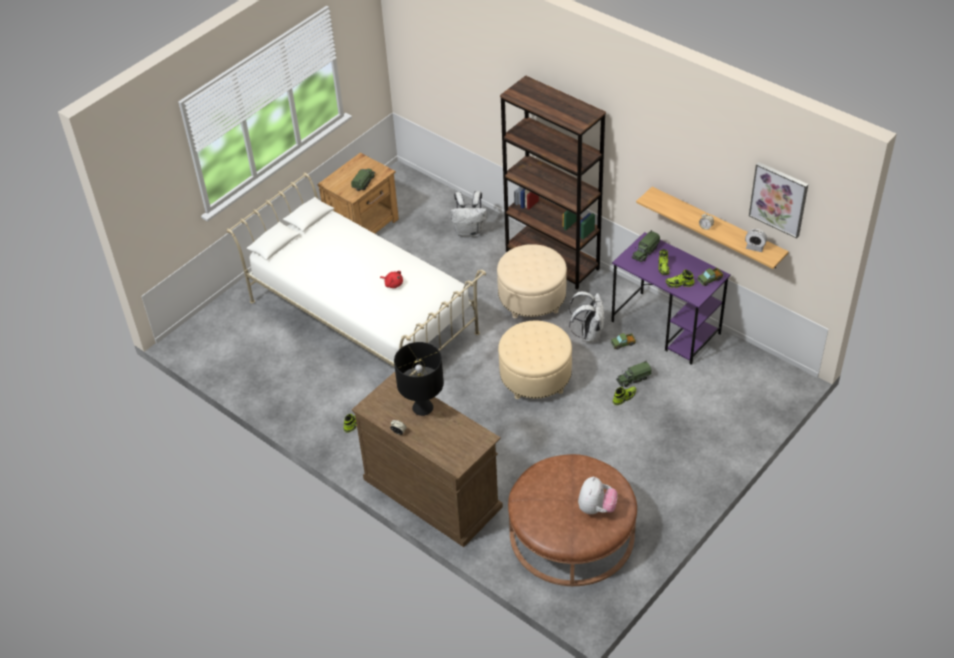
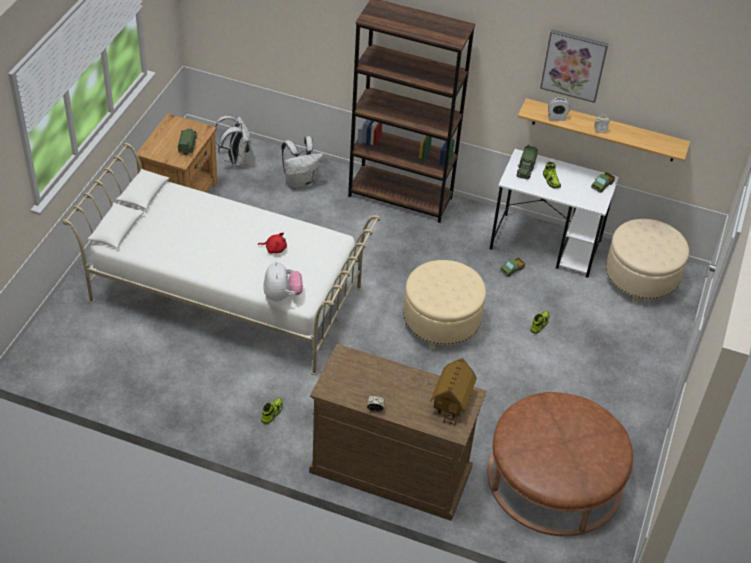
camera: 25 degrees left, 0 degrees up
(423, 409) = (389, 378): black table lamp -> none
(465, 441) = (451, 402): none -> toy house
(532, 299) = (399, 241): beige ottoman -> beige ottoman (640, 279)
(588, 334) = (473, 266): white backpack -> white backpack (236, 160)
(596, 508) = (593, 444): plush toy -> plush toy (282, 295)
(633, 379) = (539, 303): toy truck -> none
(666, 328) = (546, 245): purple desk -> white desk
(679, 284) = (575, 195): shoe -> none
(754, 247) = (657, 143): alarm clock -> alarm clock (556, 117)
(779, 199) = (684, 87): picture -> picture (574, 65)

